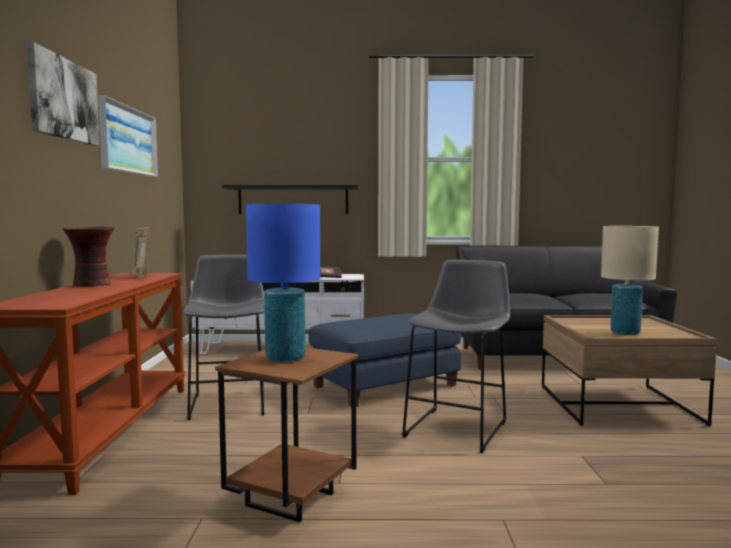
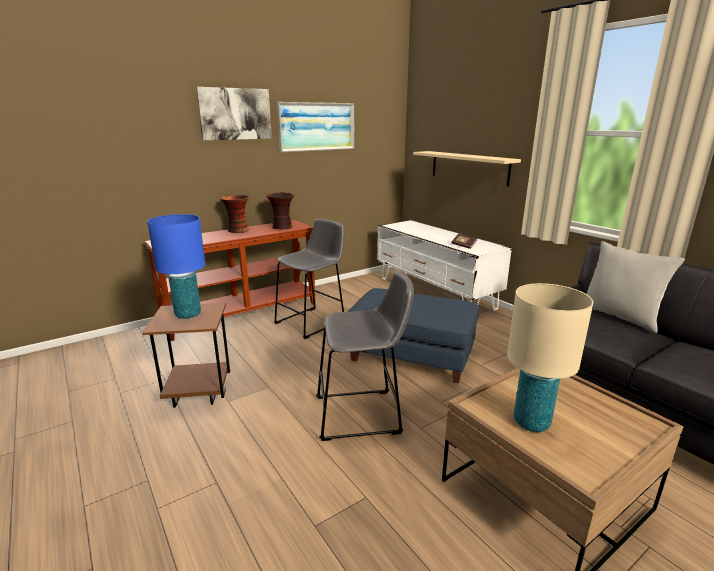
camera: 55 degrees right, 15 degrees up
(142, 276) = (282, 227): picture frame -> vase
(293, 200) = (469, 167): black shelf -> beige shelf
(515, 292) = (619, 317): none -> grey pillow

